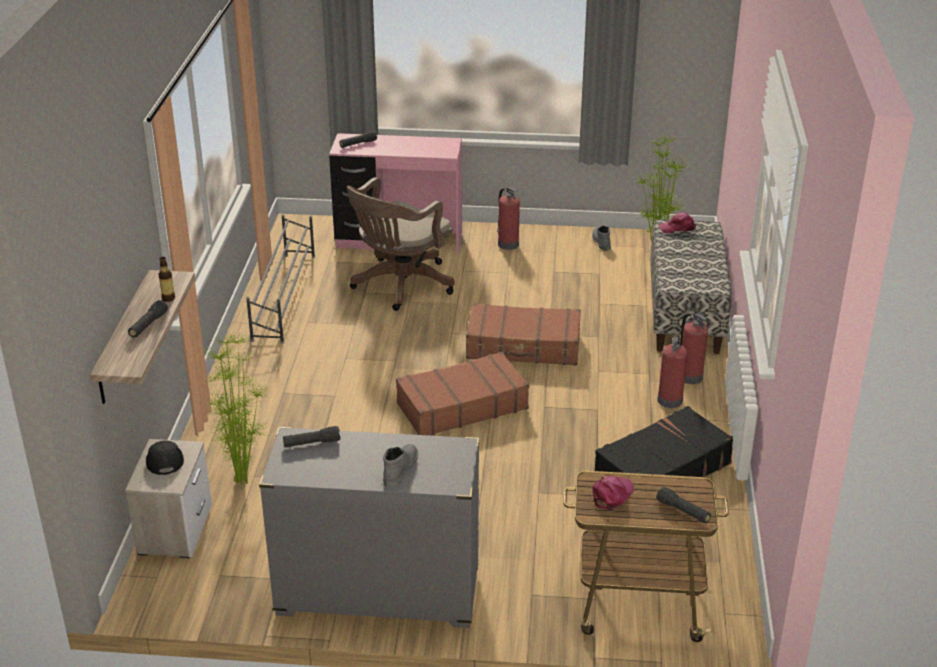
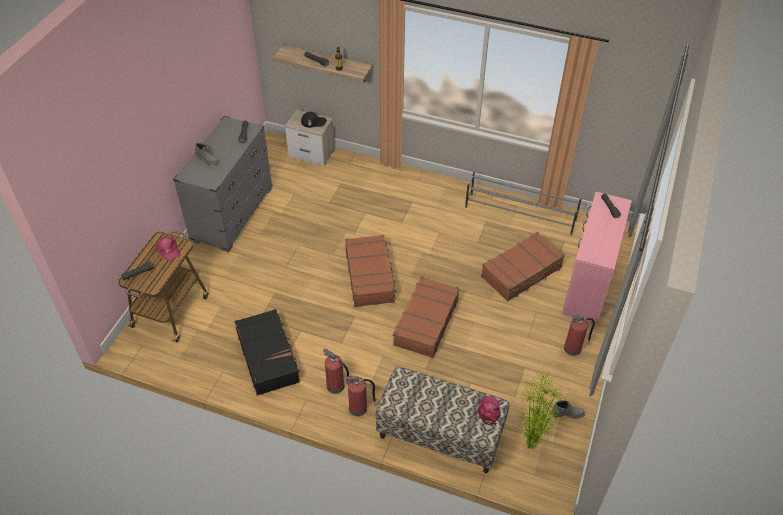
camera: 105 degrees right, 15 degrees up
(243, 480) = (339, 179): potted plant -> none
(399, 286) = (522, 272): brown office chair -> brown suitcase

